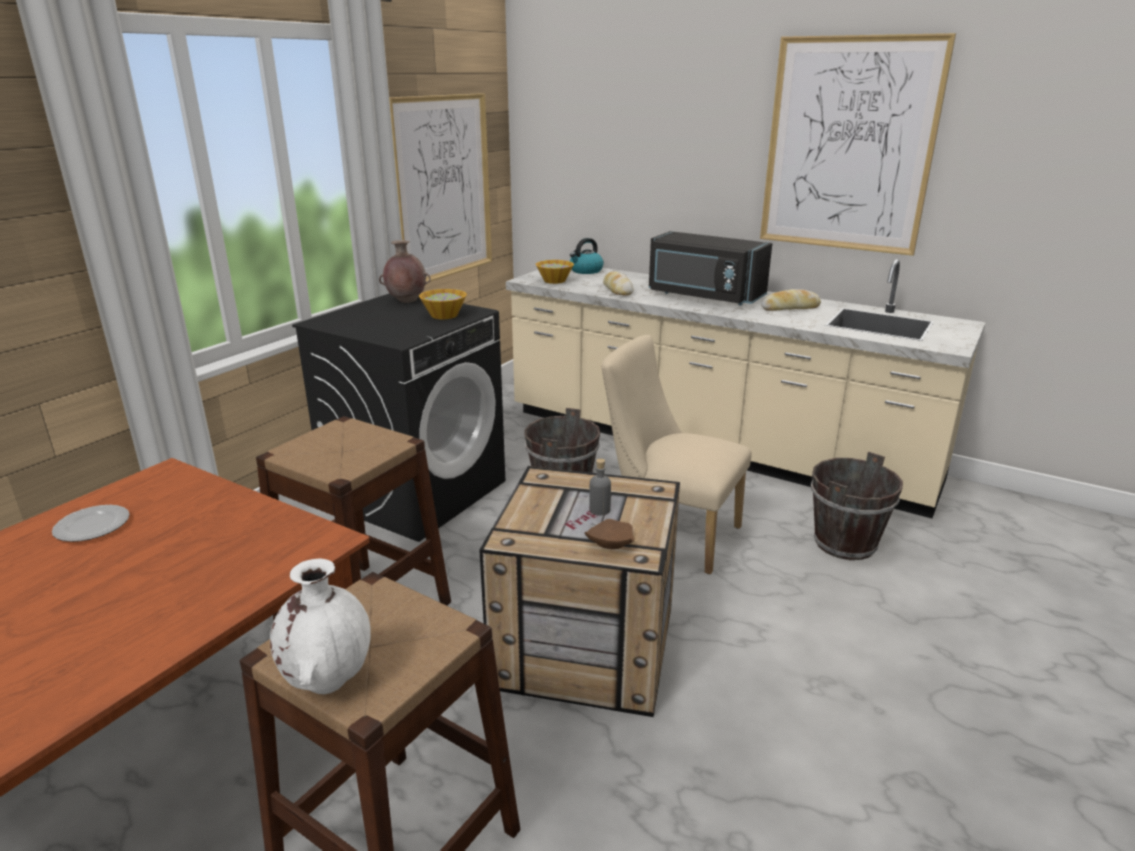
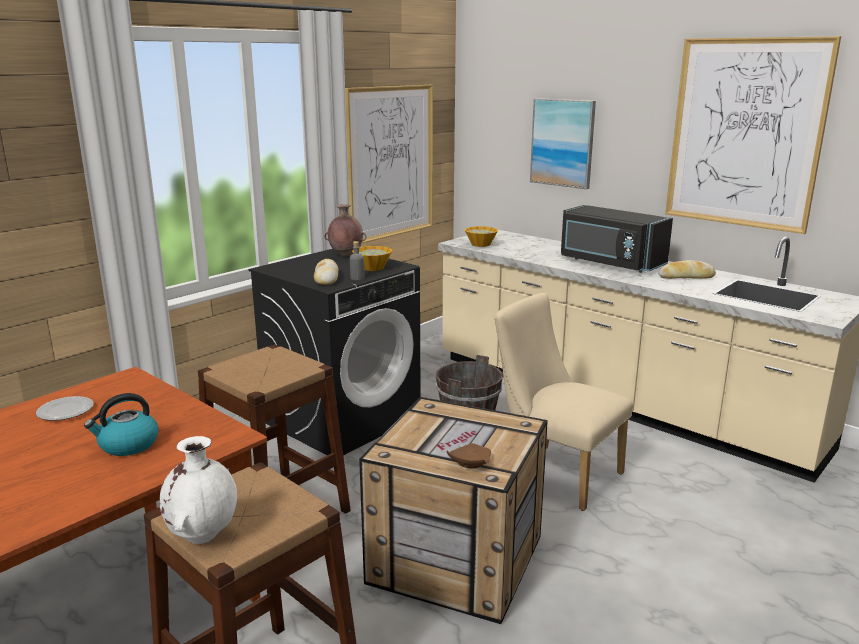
camera: 10 degrees right, 5 degrees down
(586, 271) = (511, 237): kettle -> kettle (128, 445)
(599, 510) = (469, 436): grey bottle -> grey bottle (357, 278)
(617, 290) = (533, 254): bread -> bread (326, 278)
(640, 160) = (562, 143): none -> picture
(845, 544) = (720, 497): brown bucket -> none

